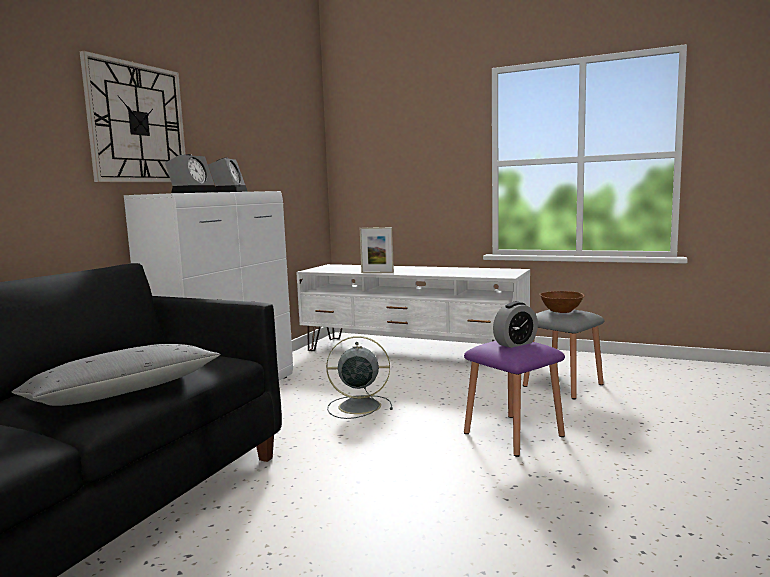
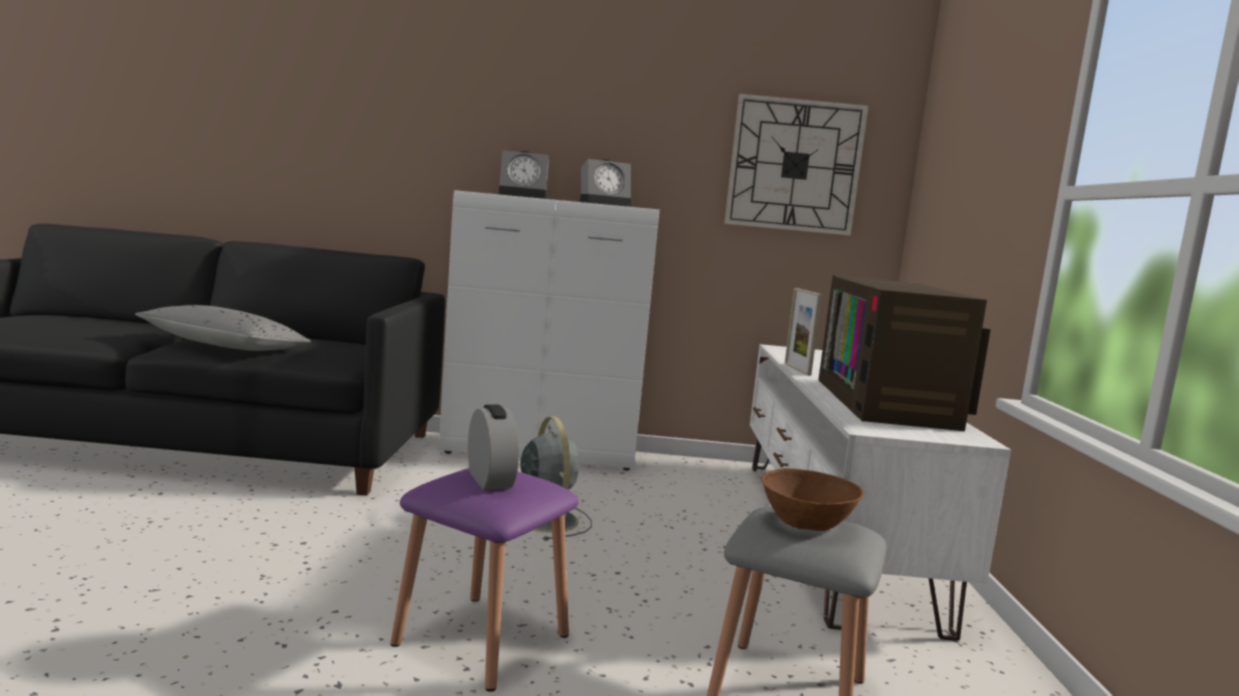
camera: 65 degrees right, 0 degrees up
(137, 123) = (506, 116): wall clock -> wall clock (794, 165)
(456, 270) = (890, 403): none -> television
(515, 343) = (490, 480): alarm clock -> alarm clock turned 150 degrees counterclockwise

